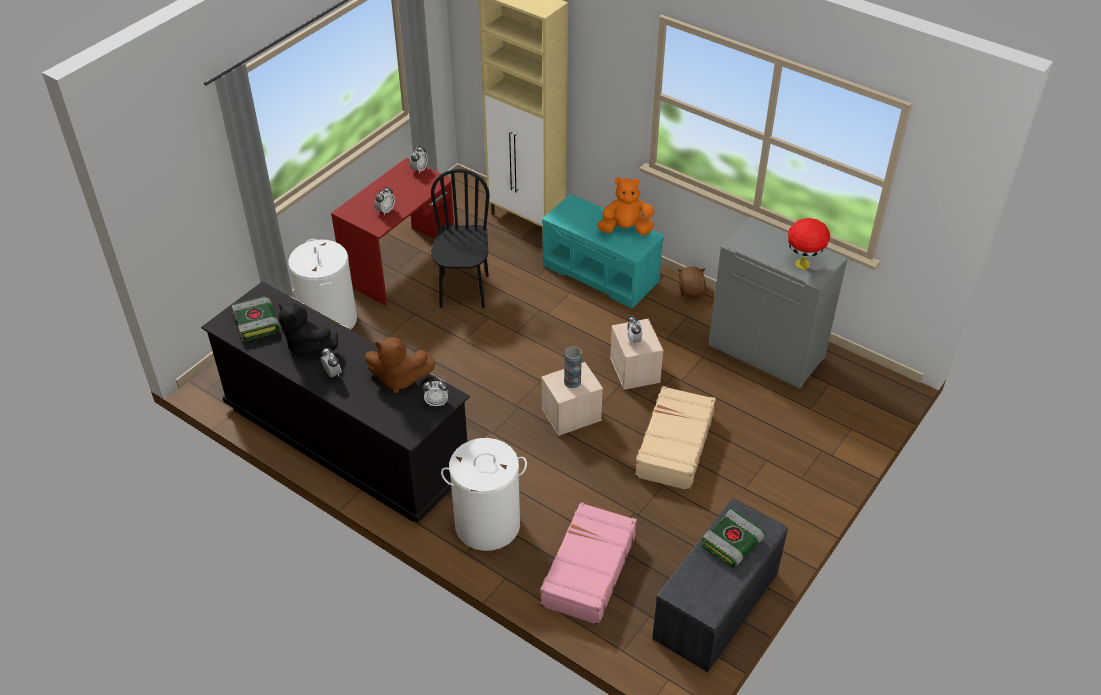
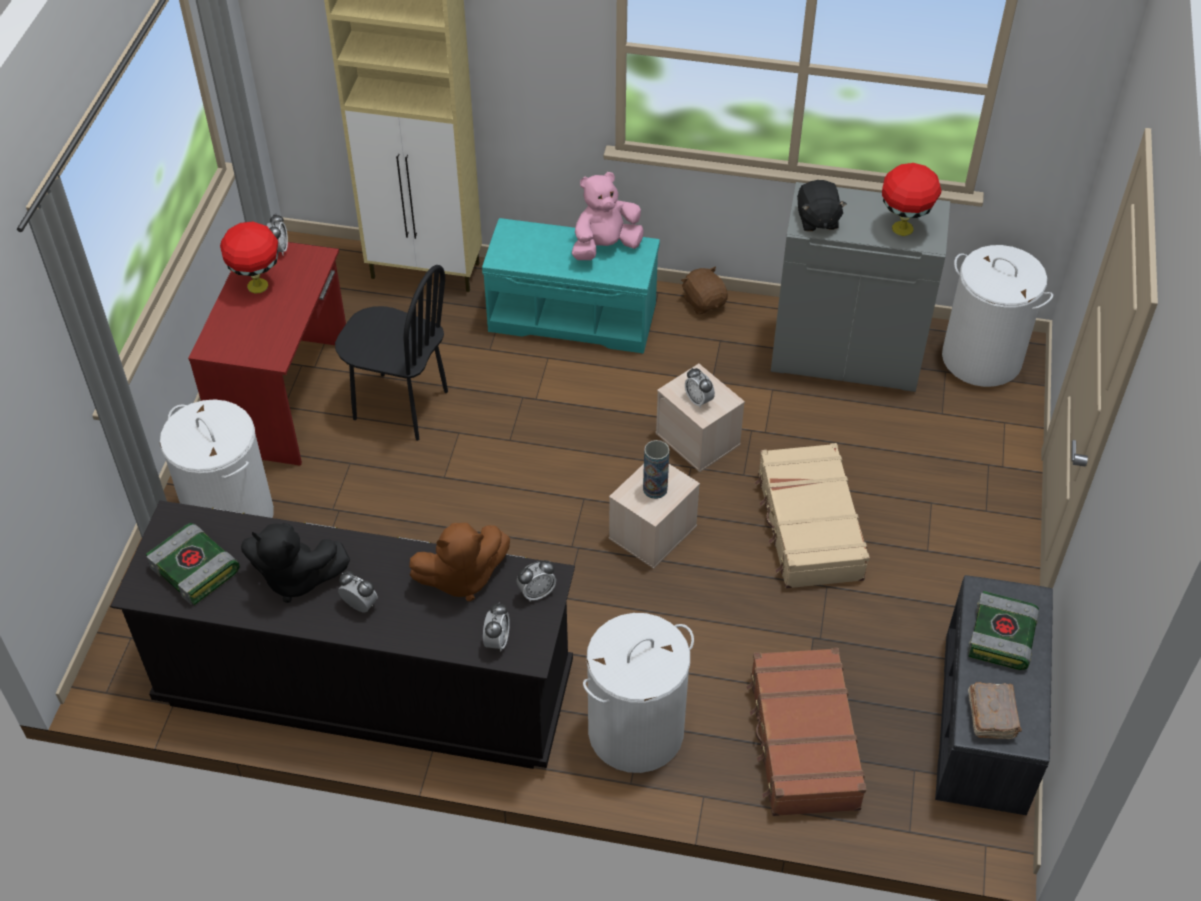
camera: 25 degrees left, 5 degrees up
(385, 210) = (269, 328): alarm clock -> alarm clock (497, 641)
(394, 185) = (257, 285): none -> red table lamp
(463, 291) = (400, 406): black chair -> black chair turned 135 degrees clockwise
(587, 570) = (802, 741): pink suitcase -> brown suitcase
(625, 229) = (605, 247): orange plush toy -> pink plush toy
(693, 587) = (992, 716): none -> brown book
(748, 242) = (817, 219): none -> black plush toy
(861, 383) = (982, 358): none -> white laundry basket

